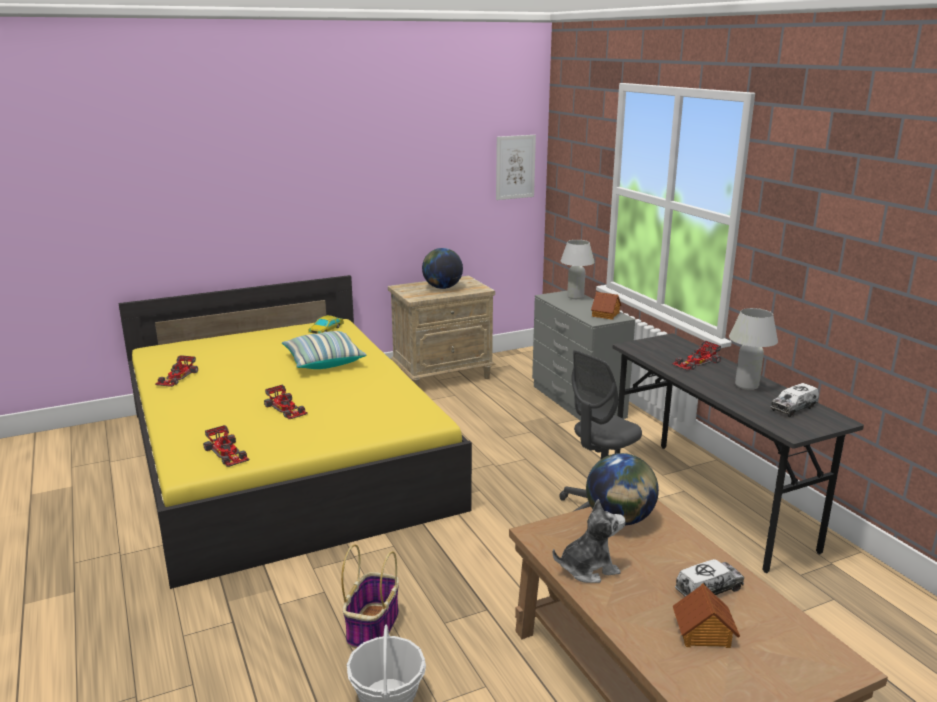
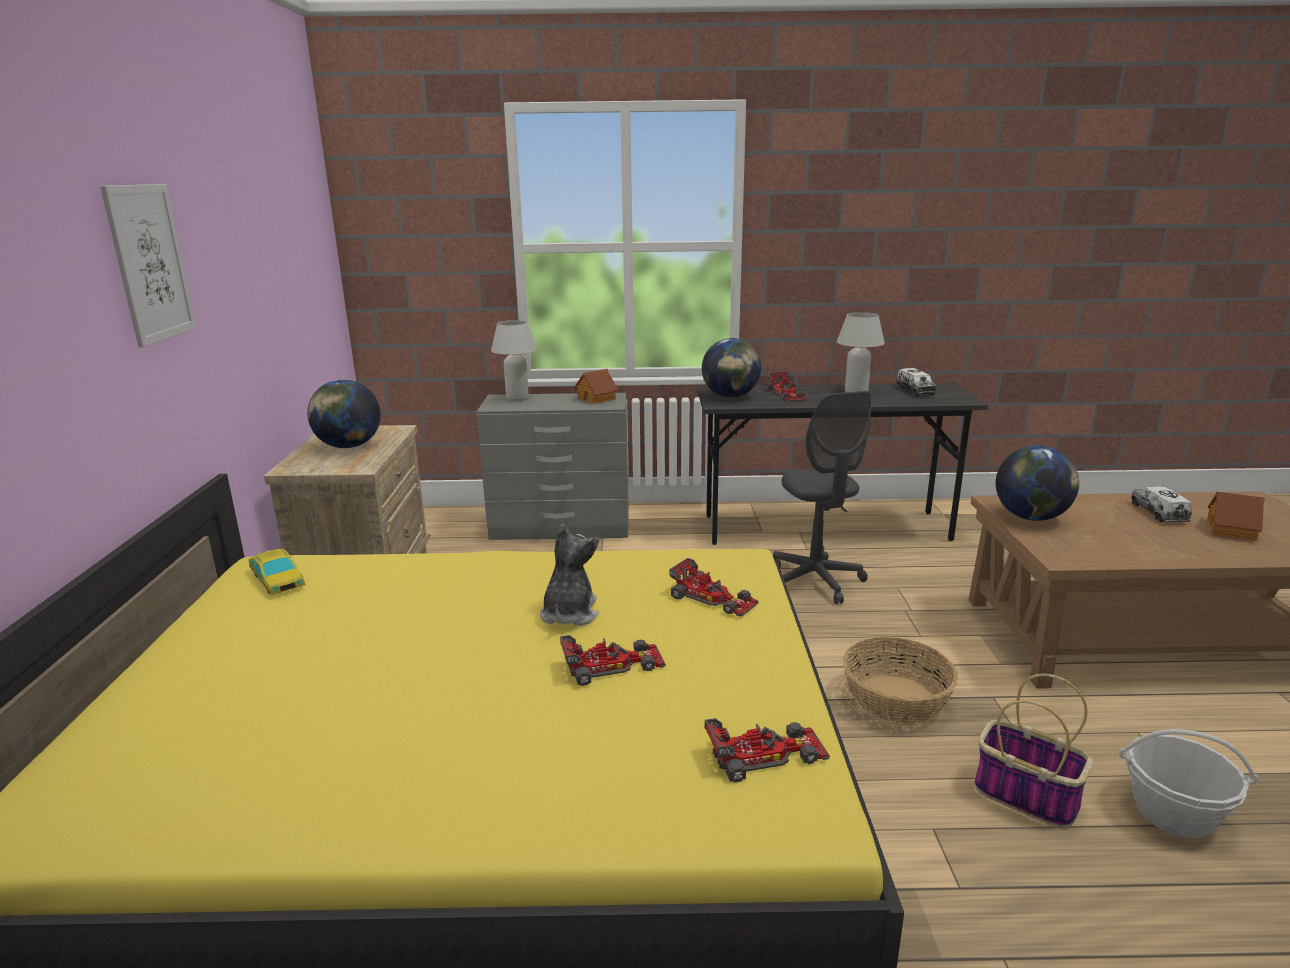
camera: 65 degrees left, 0 degrees up
(177, 377) = (295, 790): toy car -> toy car (712, 597)
(323, 361) = (430, 603): pillow -> none
(452, 565) = (894, 699): none -> basket
(515, 167) = (319, 246): picture -> picture (150, 263)
(588, 568) = (1131, 550): plush toy -> plush toy (569, 613)
(658, 346) = (730, 396): none -> globe

